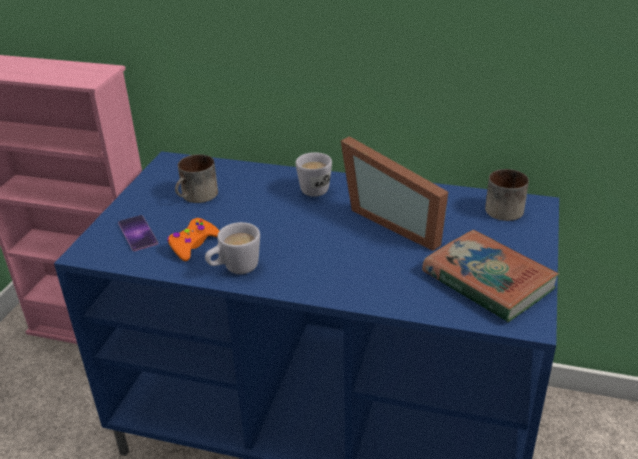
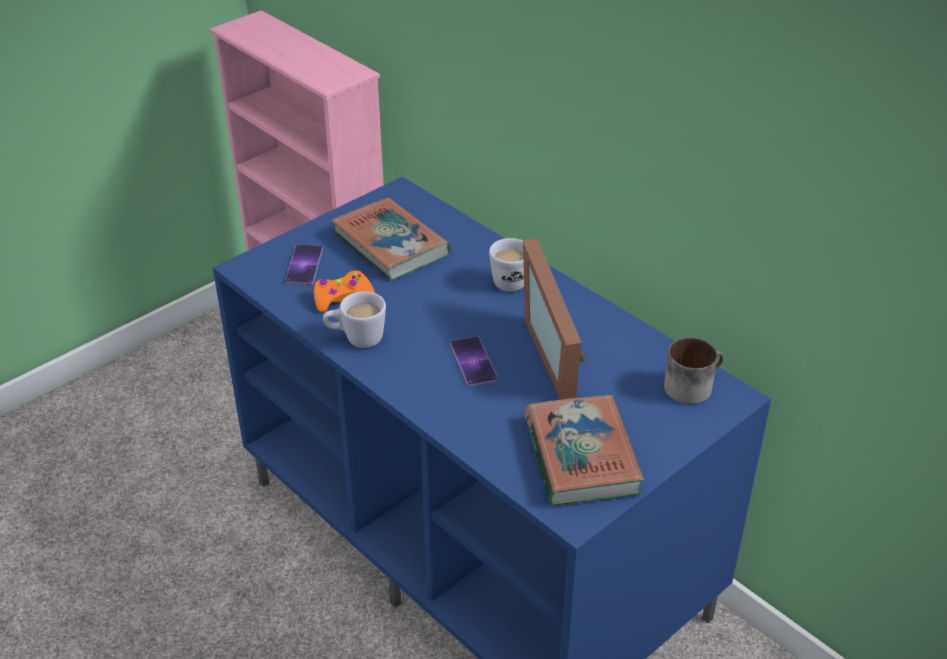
camera: 30 degrees right, 5 degrees up
(197, 196) = (391, 245): mug -> book
(343, 250) = (473, 361): none -> phone

